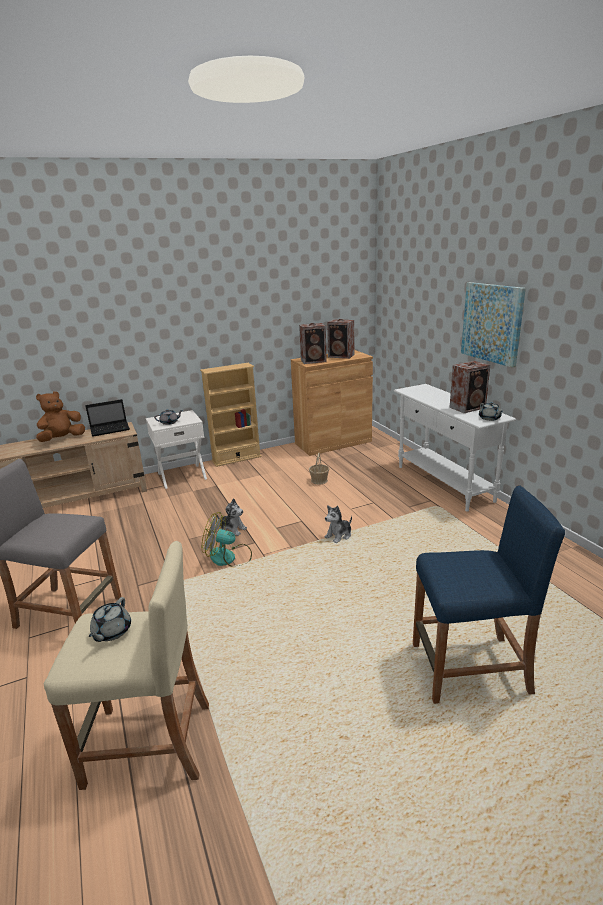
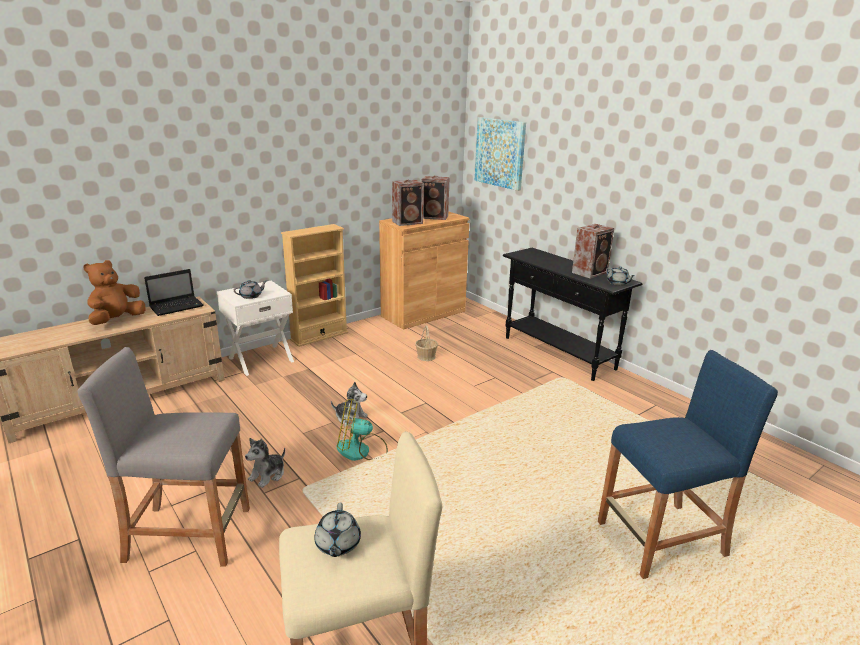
camera: 15 degrees left, 0 degrees up
(339, 535) = (474, 415): plush toy -> plush toy (268, 475)
(444, 483) = (558, 353): white console table -> black console table
(492, 323) = (614, 185): picture -> picture (500, 153)

